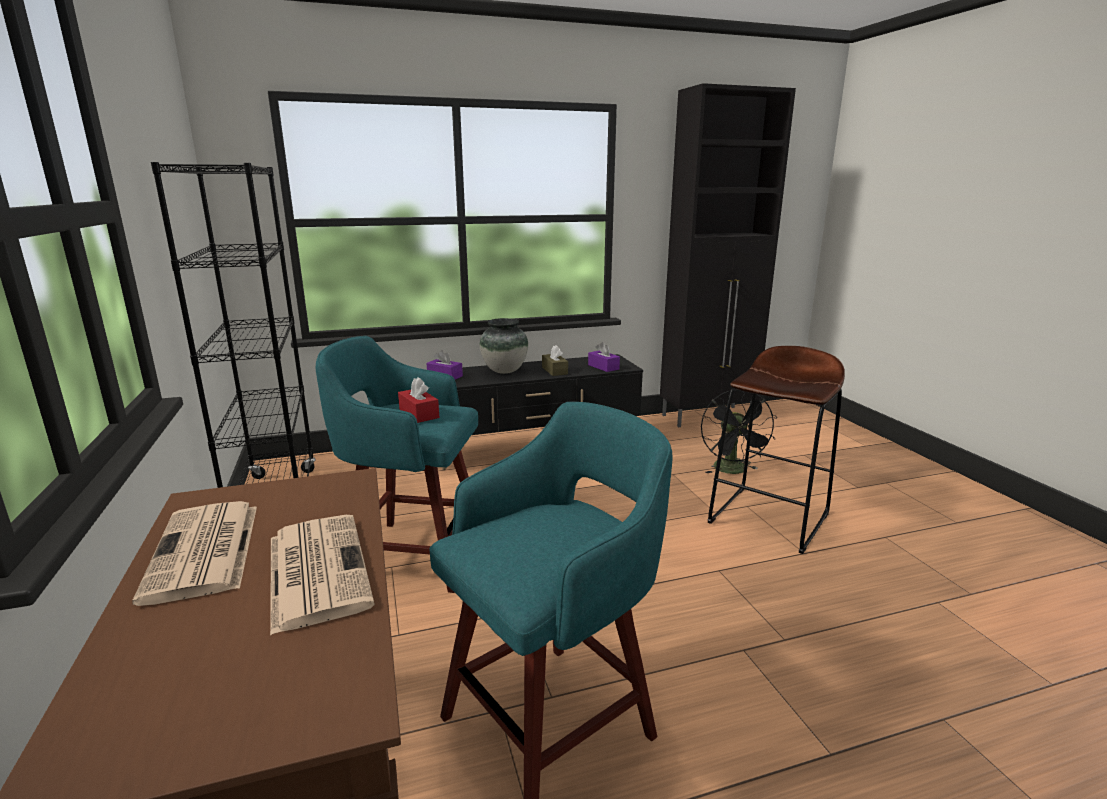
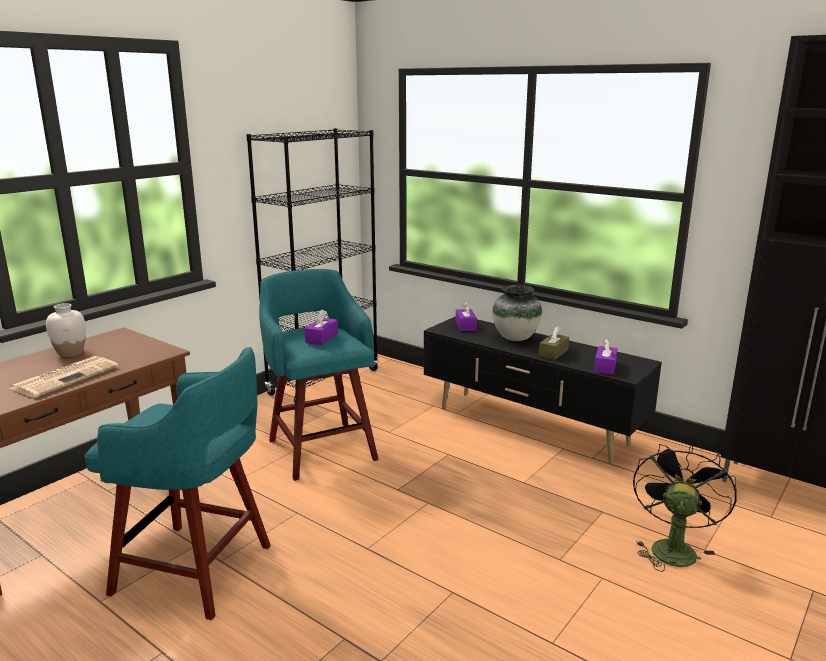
camera: 55 degrees right, 0 degrees up
(204, 552) = (70, 353): newspaper -> white vase
(419, 414) = (321, 338): red tissue box -> purple tissue box
(733, 471) = (672, 547): black fan -> black fan turned 150 degrees clockwise
(769, 518) = (596, 600): brown stool -> none

